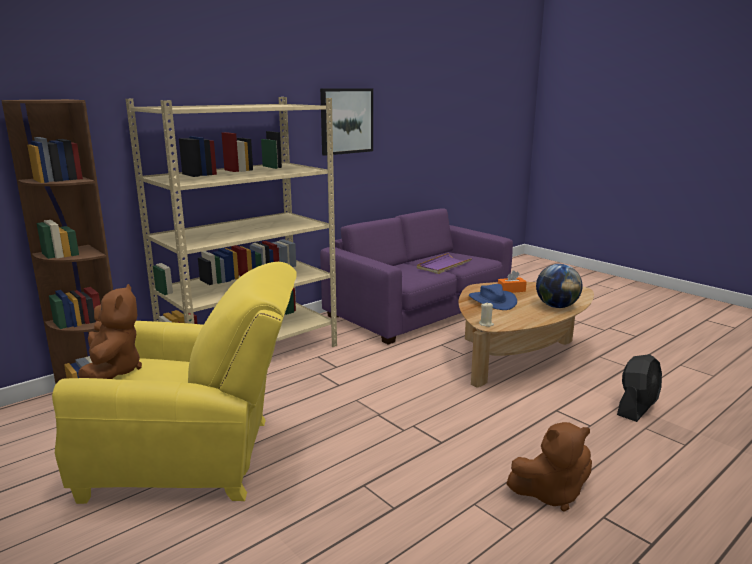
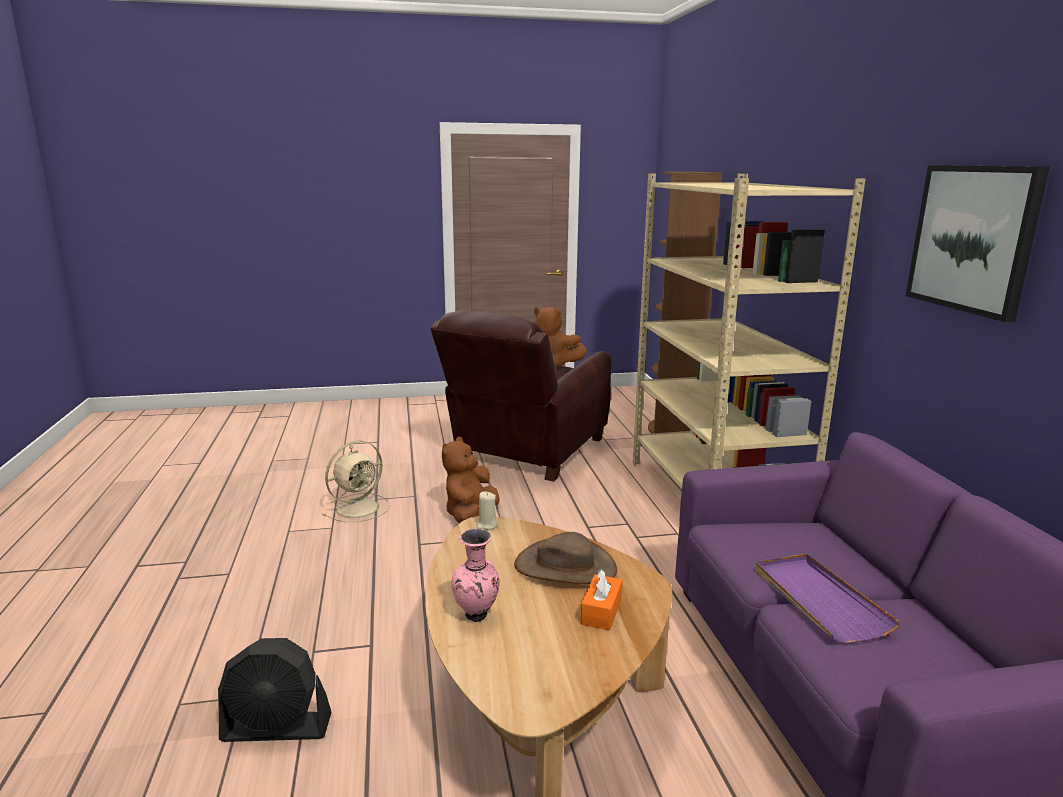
camera: 120 degrees right, 0 degrees up
(197, 458) = (525, 453): yellow armchair -> brown armchair
(422, 509) = (359, 507): none -> beige fan
(492, 301) = (565, 567): blue hat -> brown hat
(550, 493) = (285, 564): brown plush toy -> brown plush toy (470, 515)
(556, 306) = (476, 617): globe -> pink vase
(637, 408) = (277, 728): black fan -> black fan turned 75 degrees counterclockwise

